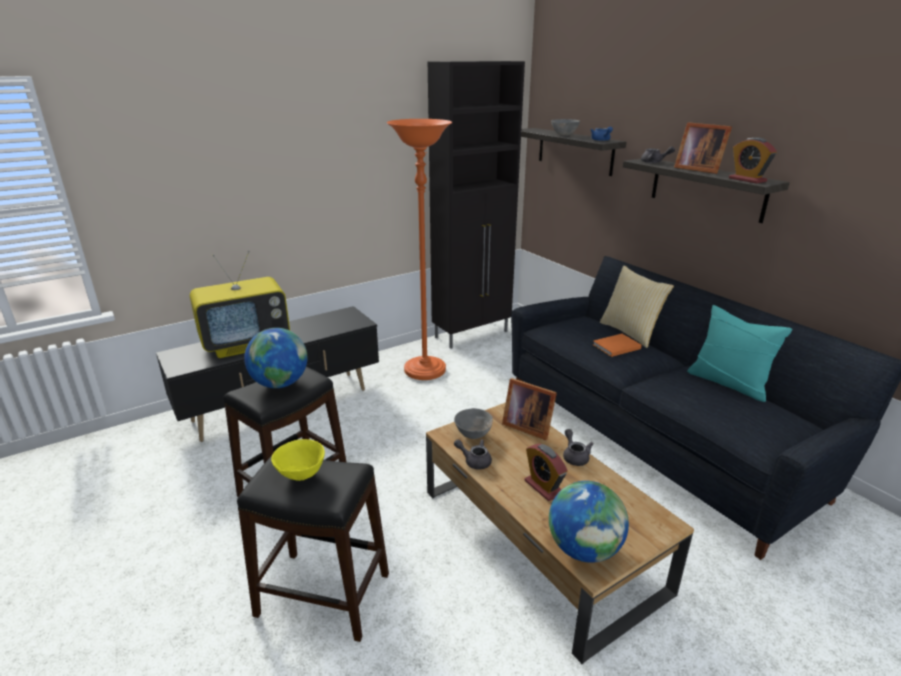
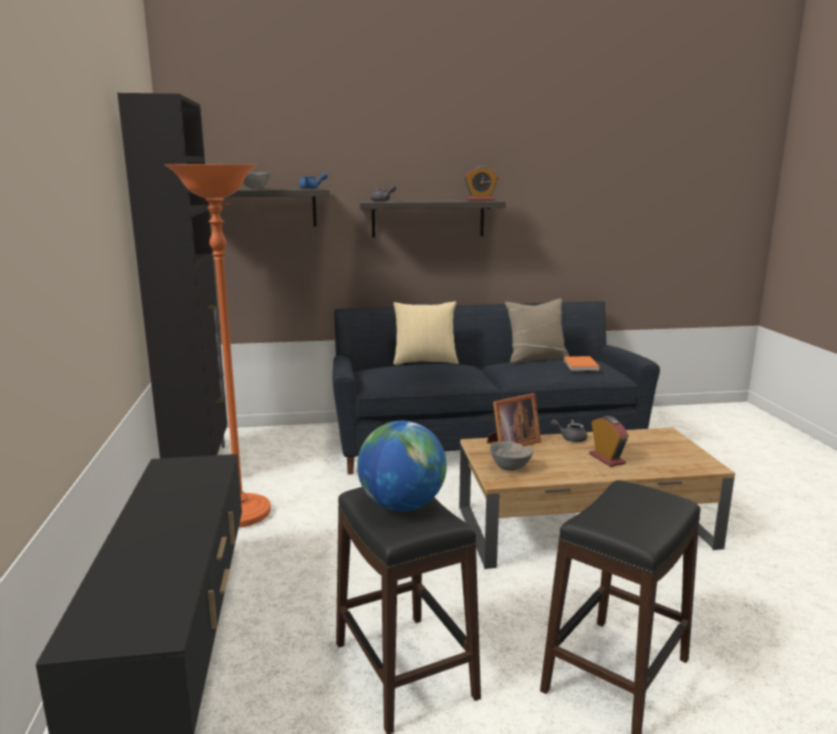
camera: 65 degrees left, 10 degrees down
(246, 344) = (156, 554): television -> none
(301, 474) = (625, 513): yellow bowl -> none
(474, 461) = (553, 477): grey teapot -> none
(543, 487) = (607, 459): alarm clock -> alarm clock turned 105 degrees counterclockwise
(584, 549) = (688, 463): globe -> none
(615, 347) = (450, 369): orange book -> orange book (580, 366)
(697, 169) = (428, 200): picture frame -> none
(728, 383) = (536, 358): turquoise pillow -> beige pillow

